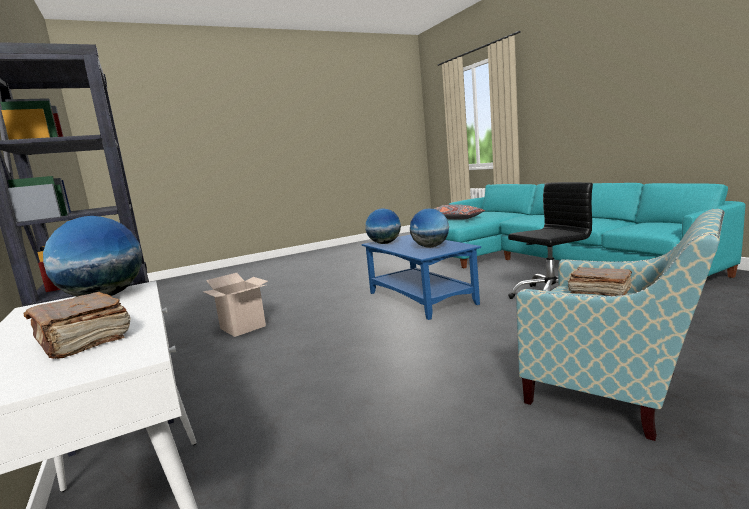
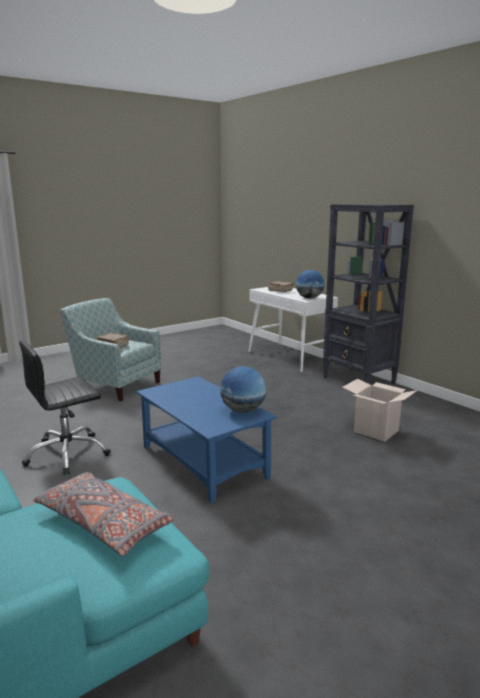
camera: 170 degrees right, 5 degrees up
(430, 247) = (186, 394): globe -> none

